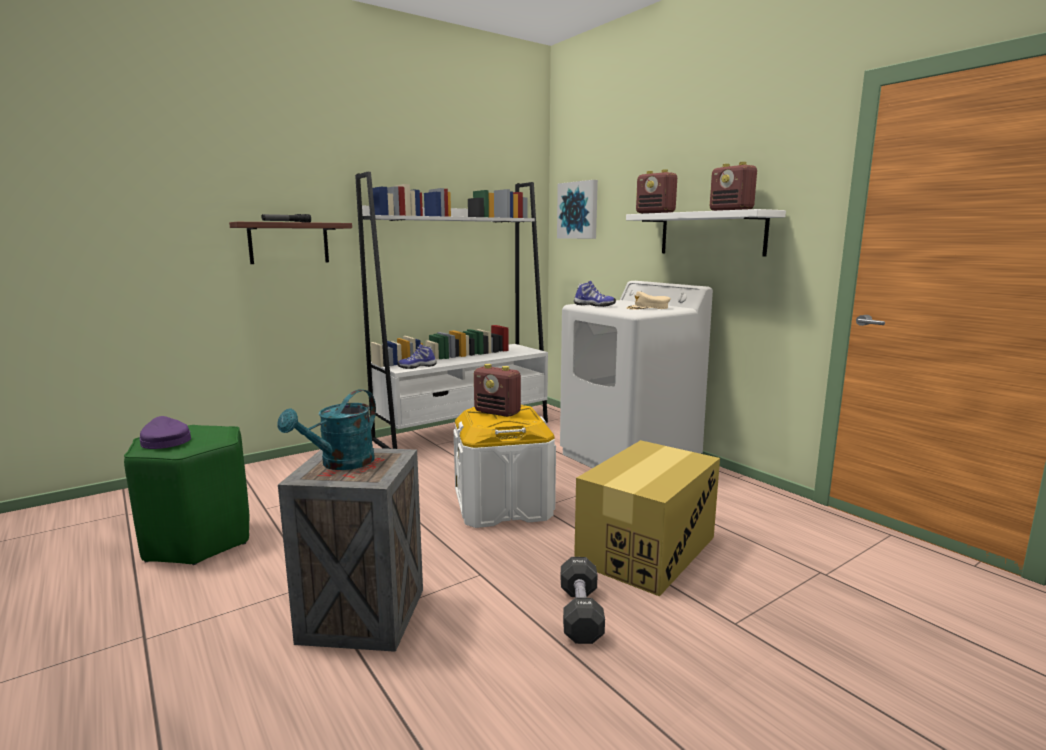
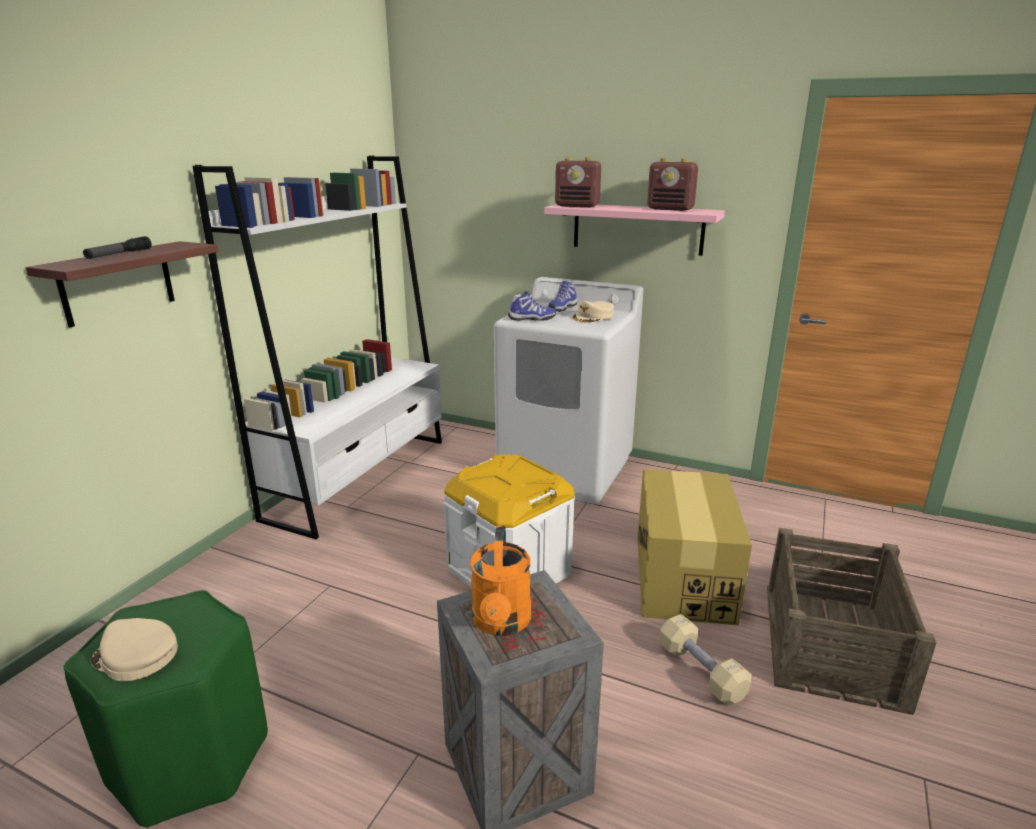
camera: 30 degrees left, 10 degrees up
(165, 441) = (136, 656): purple cap -> beige cap
(340, 464) = (501, 623): turquoise watering can -> orange watering can
(417, 367) = (321, 421): shoe -> shoe (561, 308)
(498, 412) = (500, 474): radio -> none
(578, 210) = (447, 188): picture -> none
(580, 614) = (701, 671): black dumbbell -> beige dumbbell
(711, 233) = (637, 228): white shelf -> pink shelf
(746, 641) = (833, 644): none -> crate

